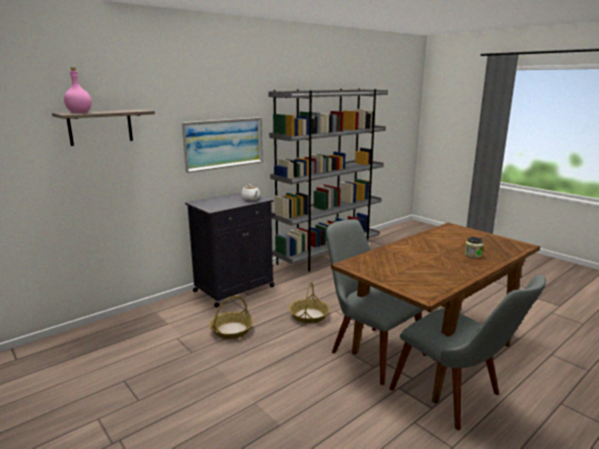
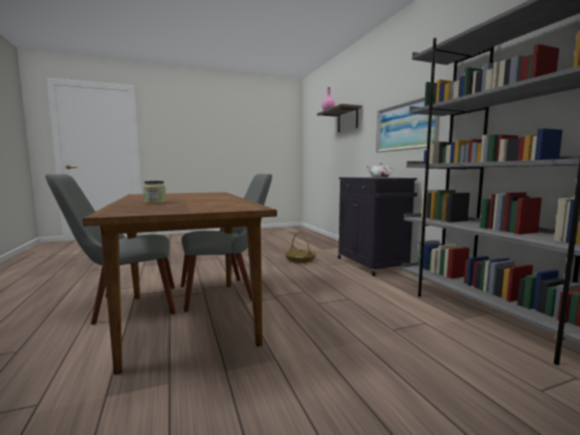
camera: 110 degrees right, 10 degrees down
(309, 315) = (303, 281): basket -> none

